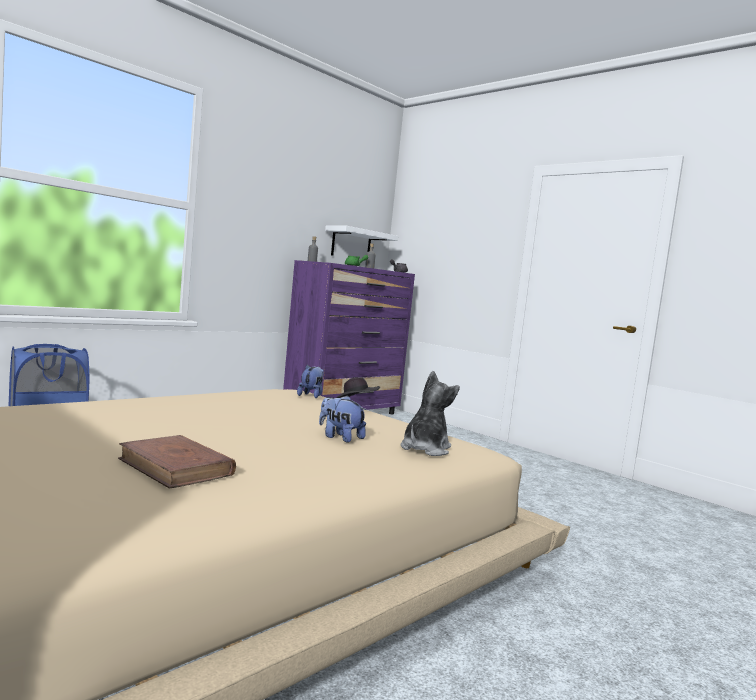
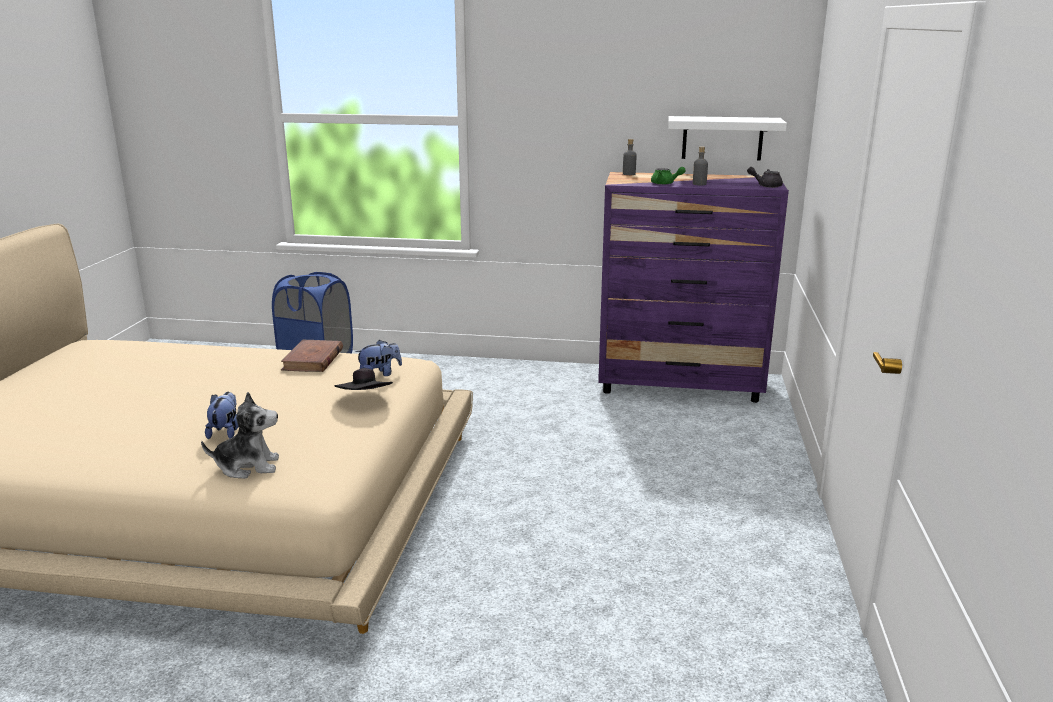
camera: 55 degrees right, 15 degrees up
(176, 467) = (64, 425): brown book -> brown book (313, 360)

